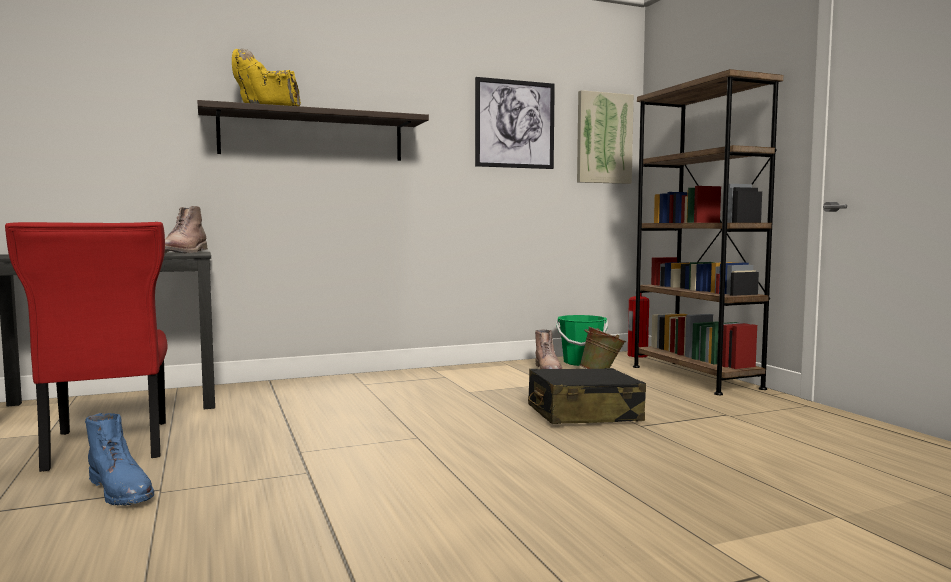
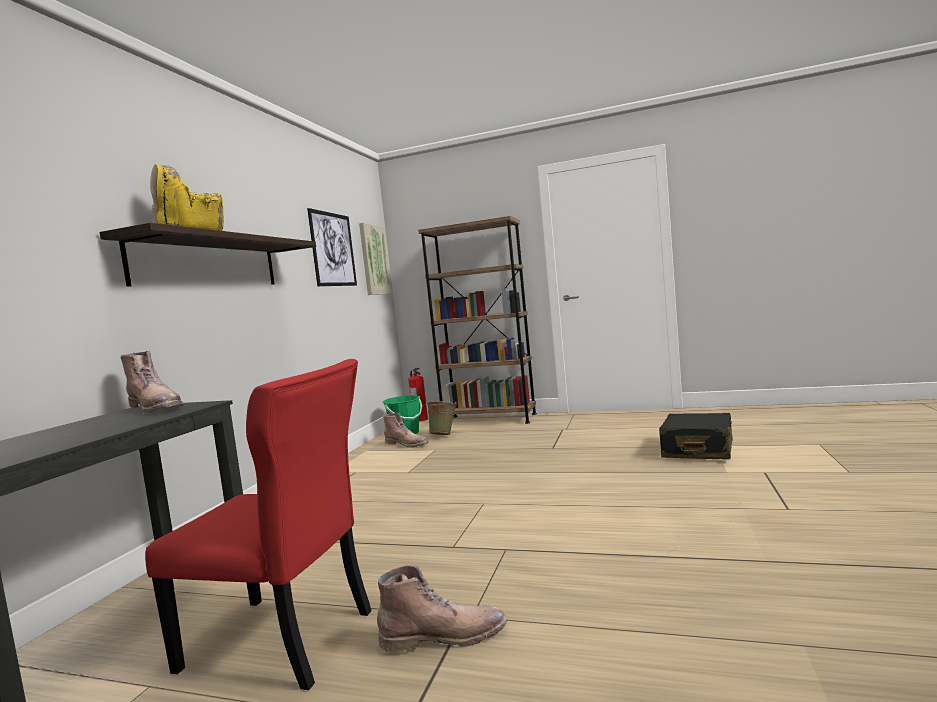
camera: 50 degrees left, 0 degrees up
(122, 491) = (444, 636): blue boot -> brown boot
(583, 414) = (511, 455): black suitcase -> black suitcase (697, 450)

